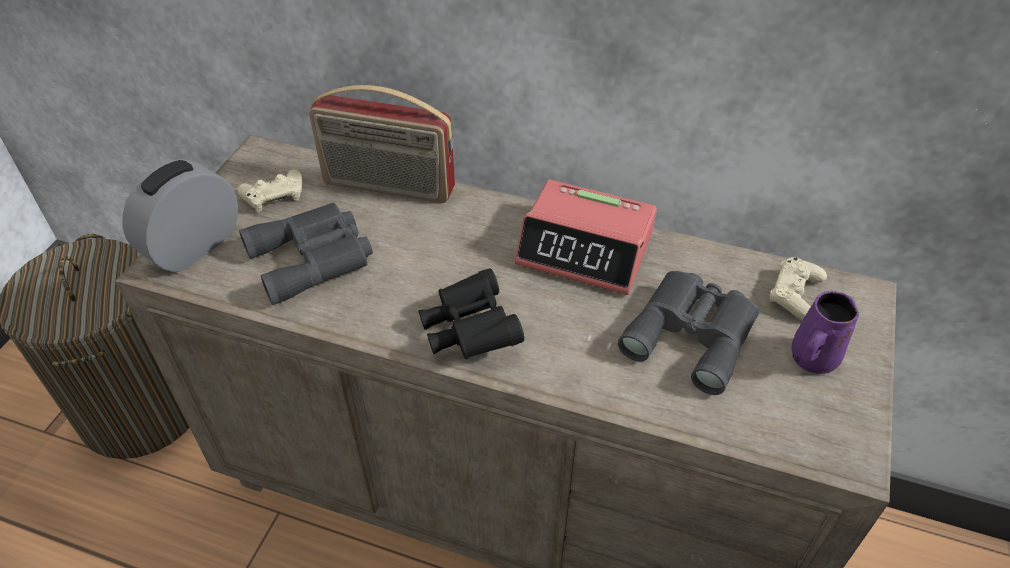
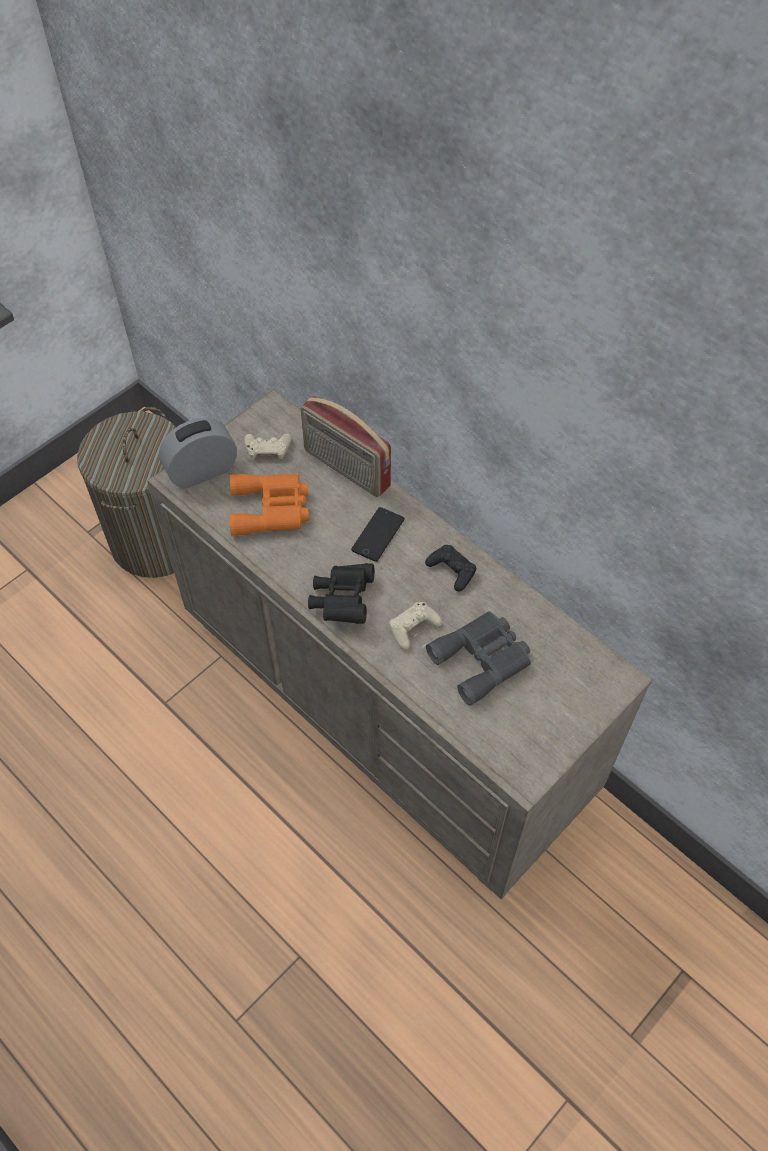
camera: 25 degrees right, 10 degrees up
(314, 258) = (272, 509): grey binoculars -> orange binoculars
(470, 241) = (378, 534): none -> phone
(585, 249) = (452, 570): alarm clock -> black game controller
(795, 294) = (572, 659): beige game controller -> beige game controller (413, 628)
(812, 359) = (549, 707): purple mug -> none

